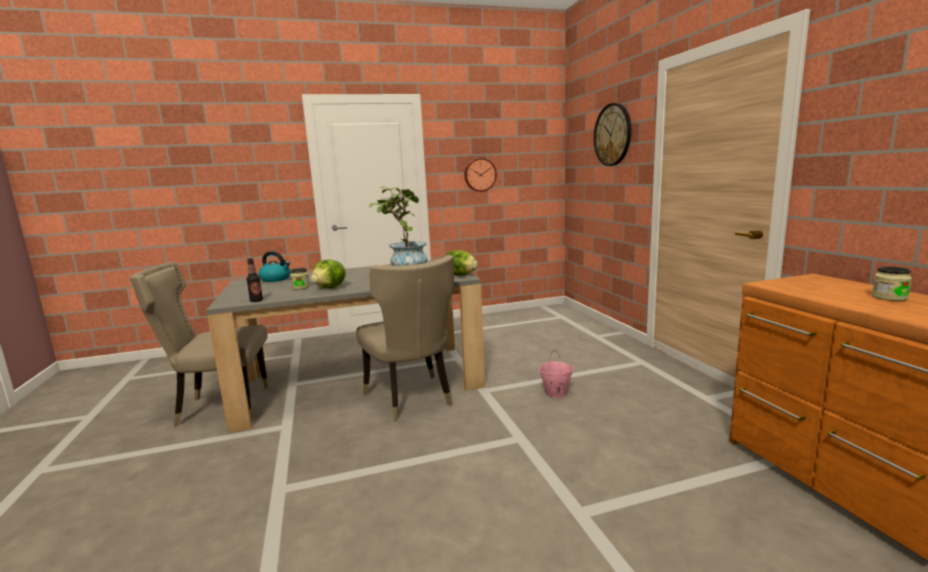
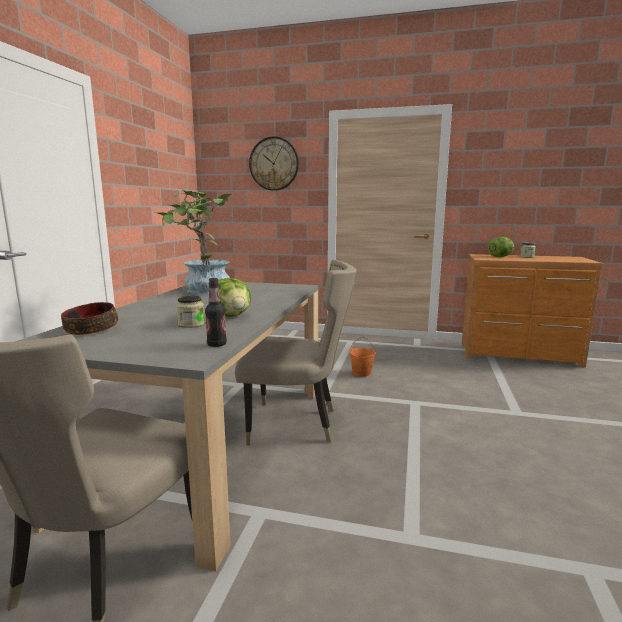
camera: 60 degrees left, 0 degrees up
(276, 279) = (90, 329): kettle -> bowl
(461, 275) = (291, 286): lettuce -> lettuce (500, 257)
(479, 175) = (146, 190): wall clock -> none
(556, 393) = (361, 373): pink bucket -> orange bucket

